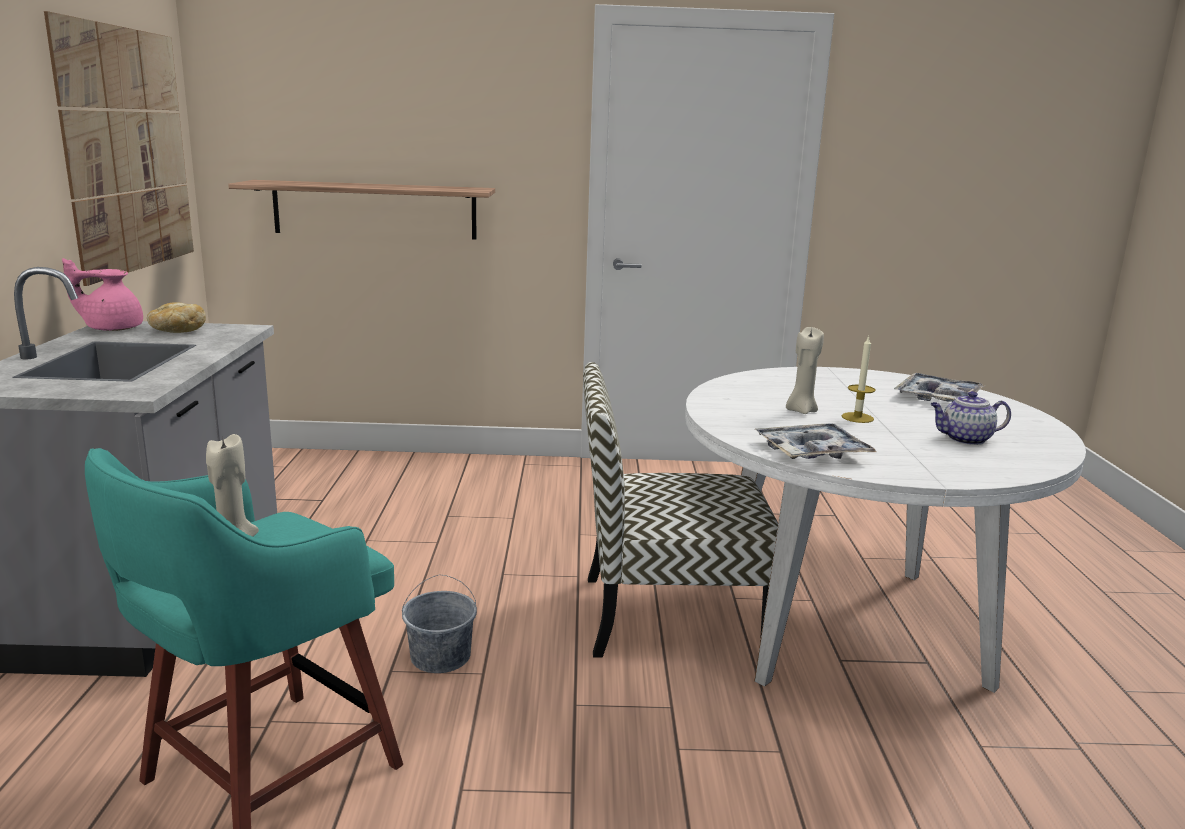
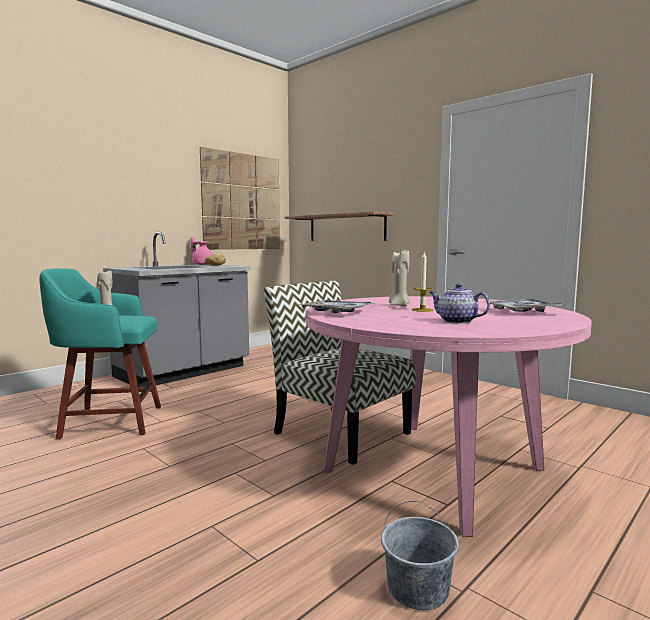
camera: 45 degrees right, 10 degrees down
(441, 657) = (222, 413): grey bucket -> grey bucket (418, 589)
(845, 623) = (433, 469): white dining table -> pink dining table

